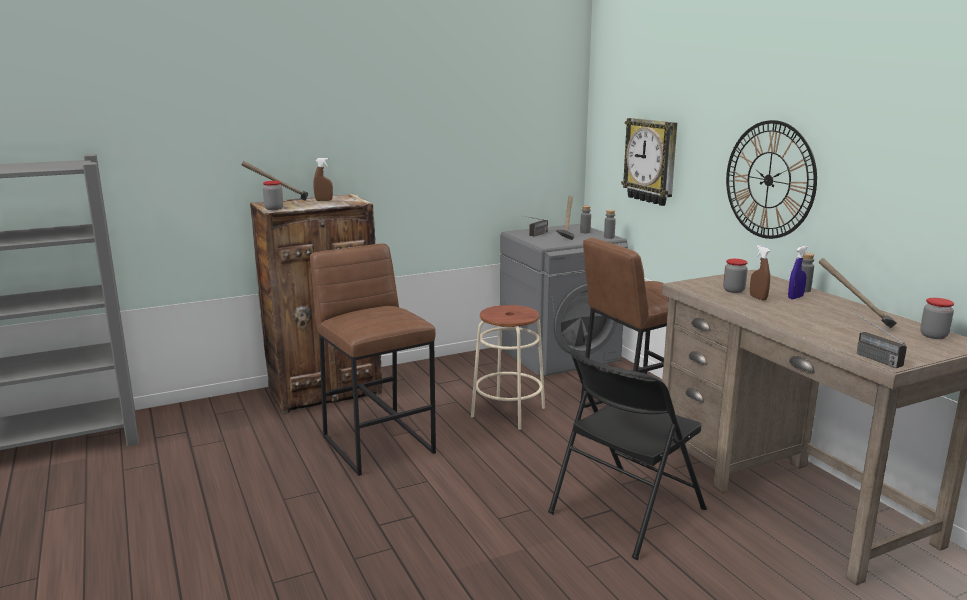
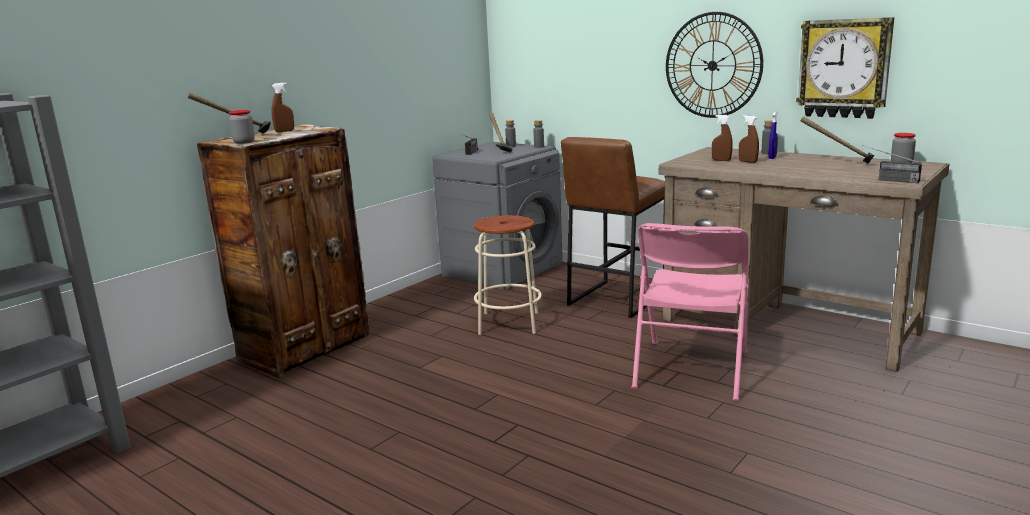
camera: 25 degrees left, 0 degrees up
(377, 444) = (413, 377): brown stool -> none
(626, 511) = (691, 369): black chair -> pink chair
(651, 161) = (575, 67): wall clock -> wall clock (844, 68)
(733, 290) = (721, 160): jar -> brown spray bottle

